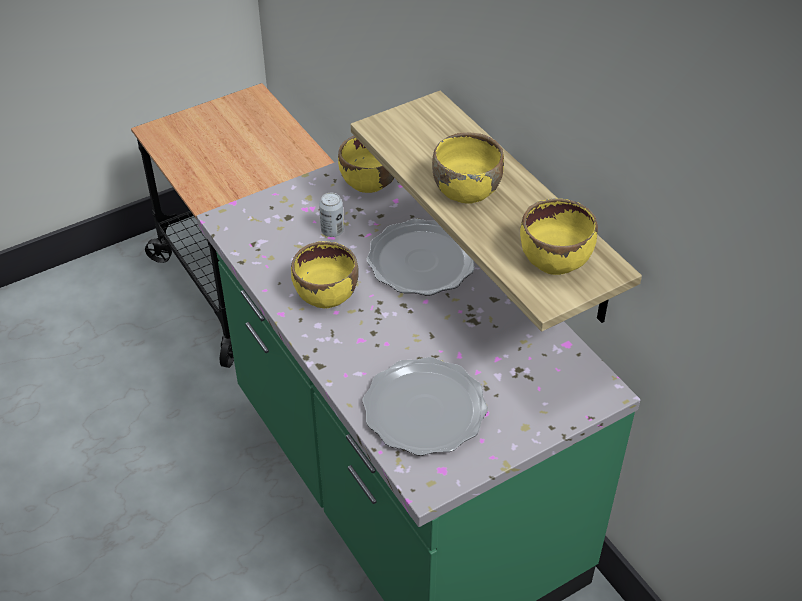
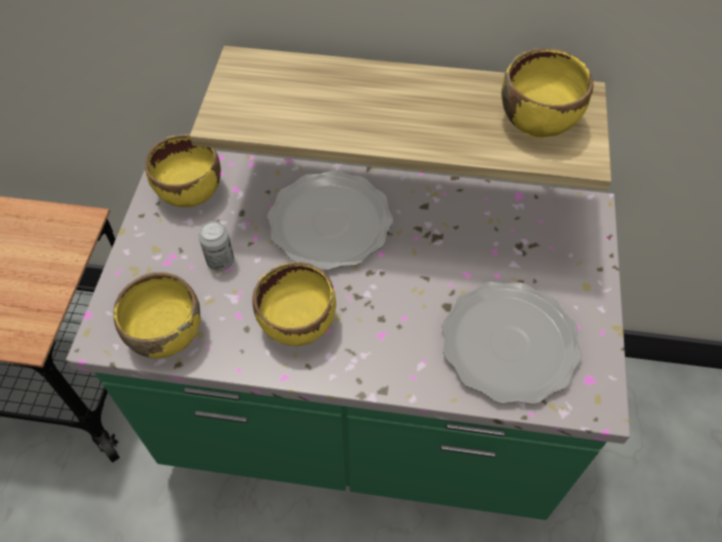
camera: 50 degrees left, 10 degrees up
(466, 190) = (385, 117): yellow bowl -> yellow bowl (166, 333)

